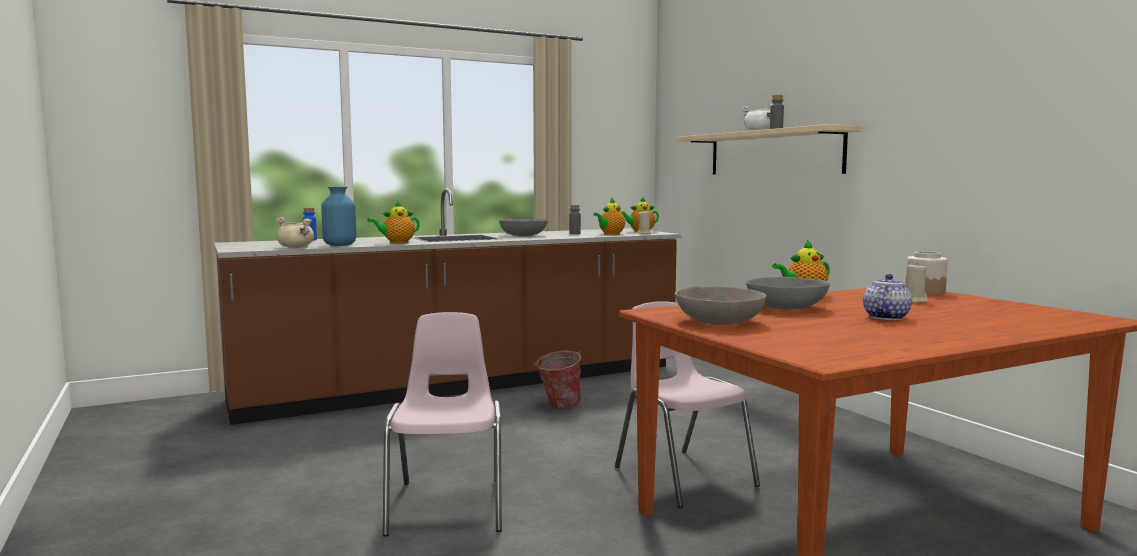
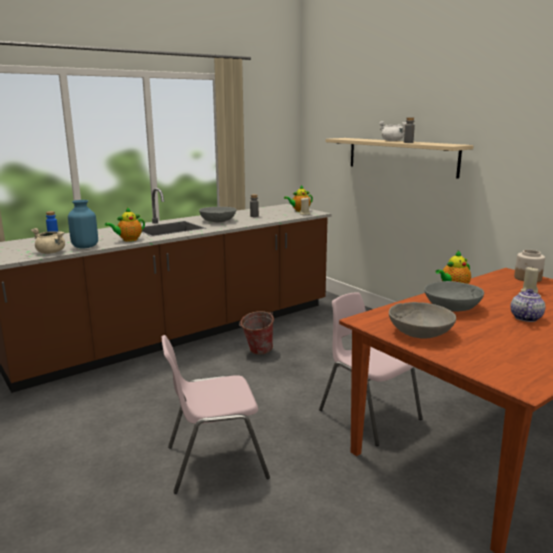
camera: 10 degrees left, 10 degrees up
(448, 505) = (214, 461): pink chair -> pink chair turned 90 degrees counterclockwise
(610, 234) = (281, 216): teapot -> none

